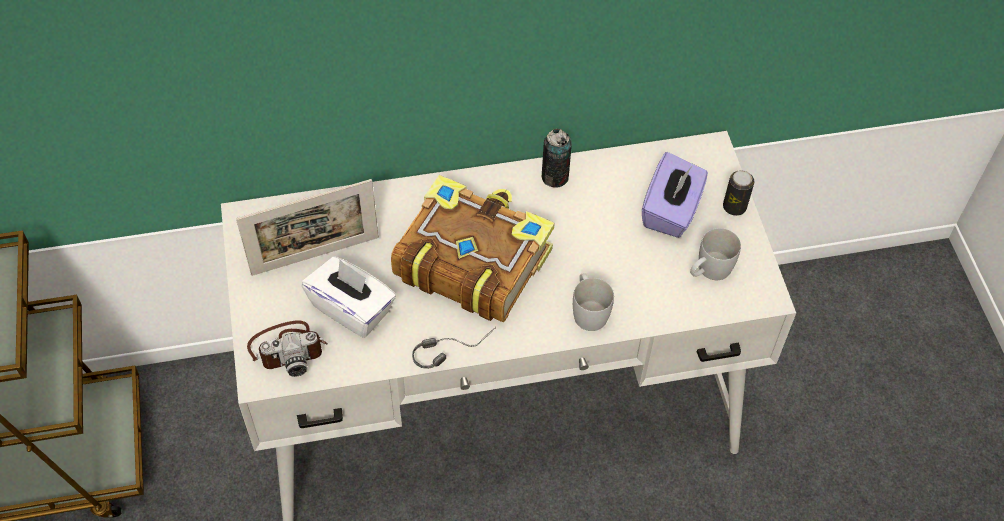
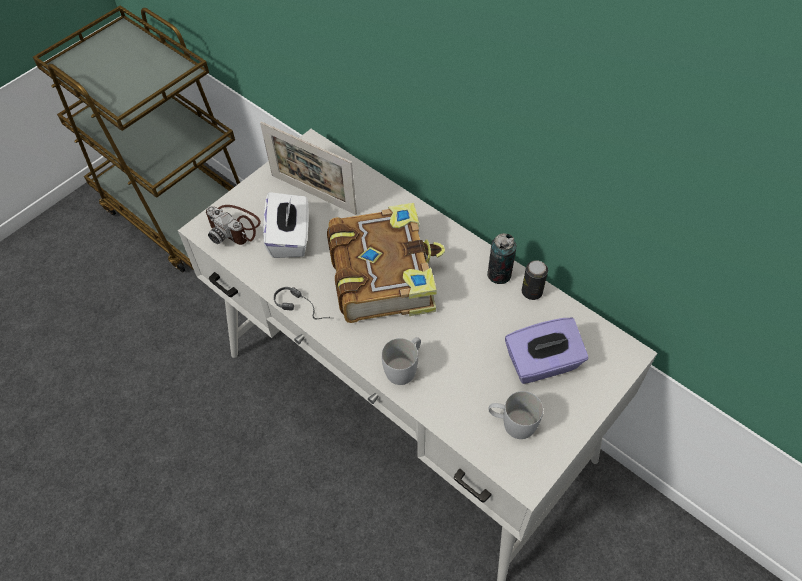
camera: 55 degrees right, 0 degrees up
(734, 207) = (589, 403): can -> can (532, 292)

